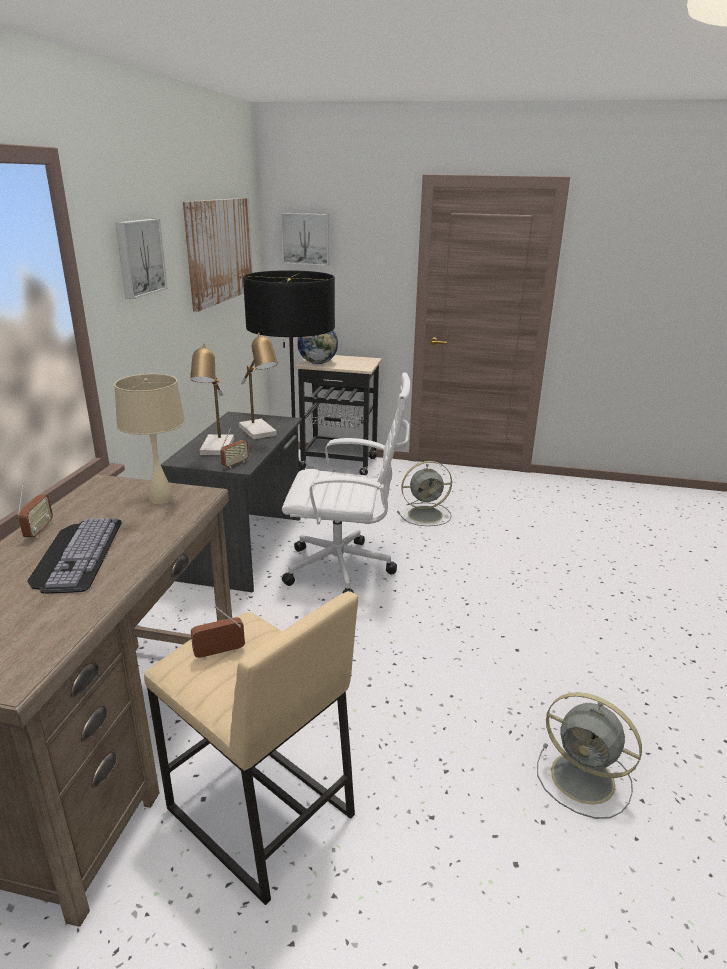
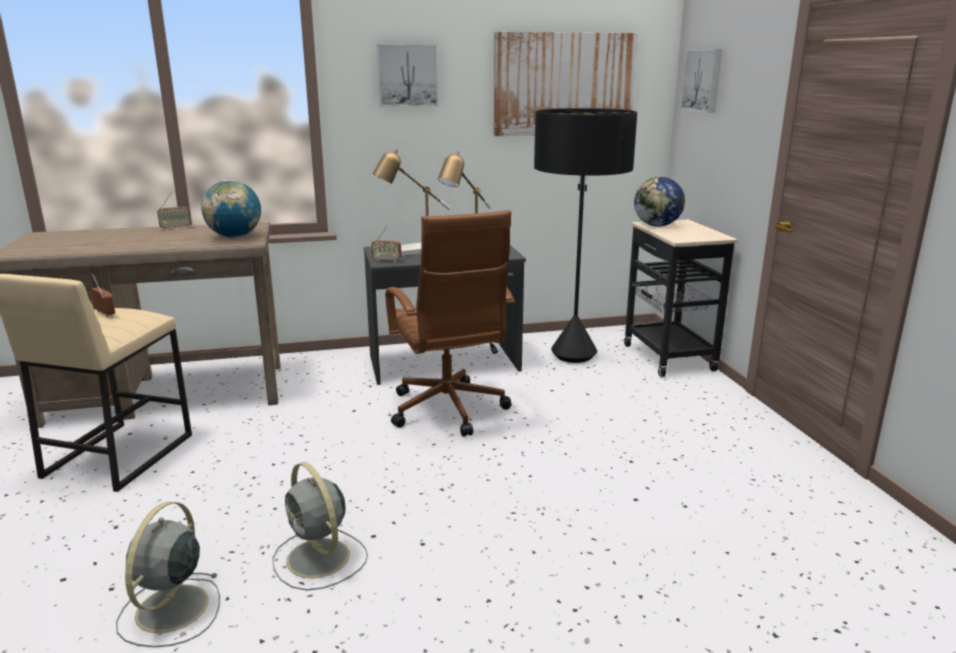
camera: 65 degrees right, 5 degrees down
(75, 554) = (146, 238): keyboard -> none
(161, 499) = (235, 237): beige table lamp -> globe
(344, 569) = (450, 412): white office chair -> brown office chair
(426, 514) = (616, 428): grey fan -> grey fan (319, 559)

